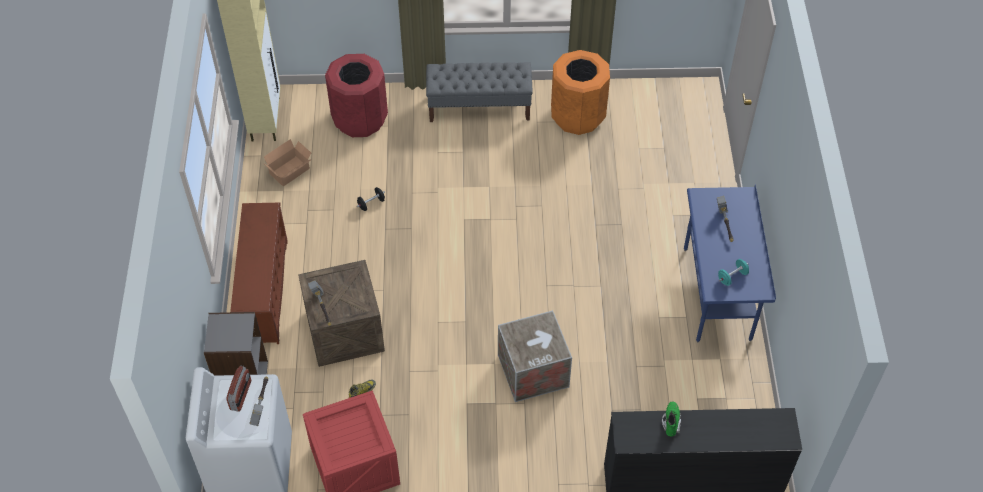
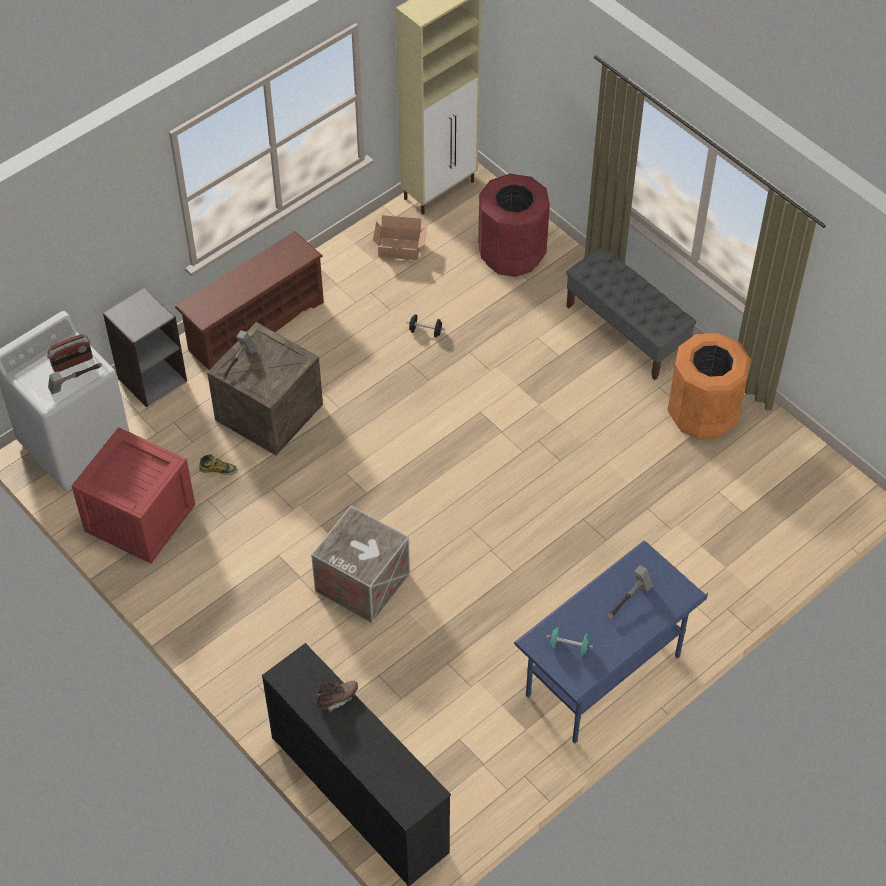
camera: 50 degrees right, 0 degrees up
(671, 422) = (337, 698): green boot -> brown boot

